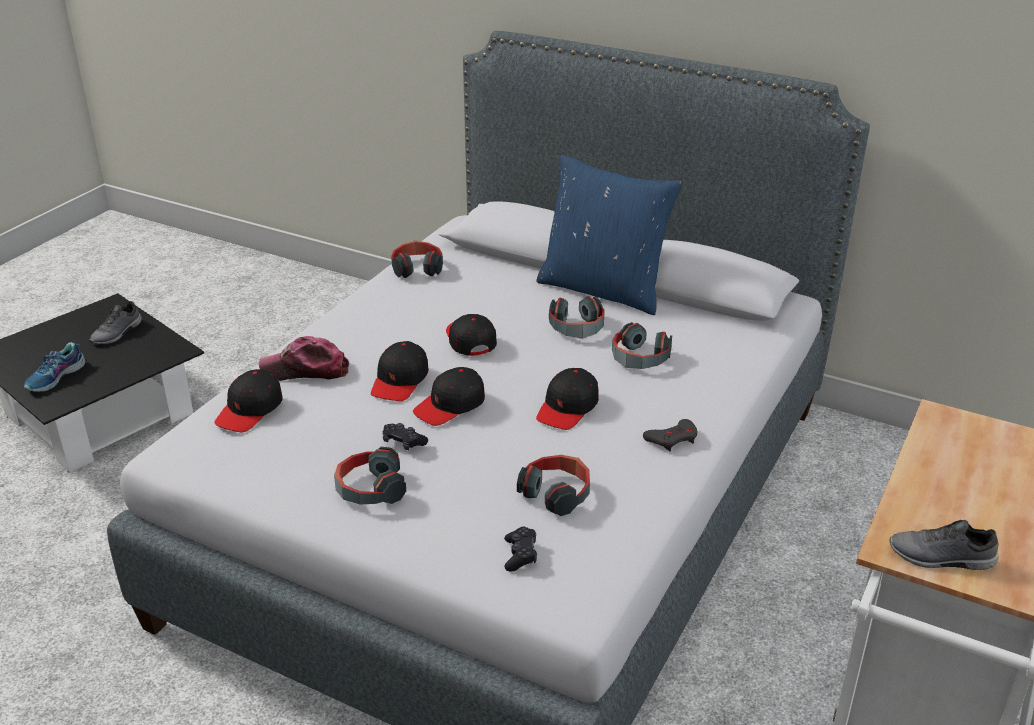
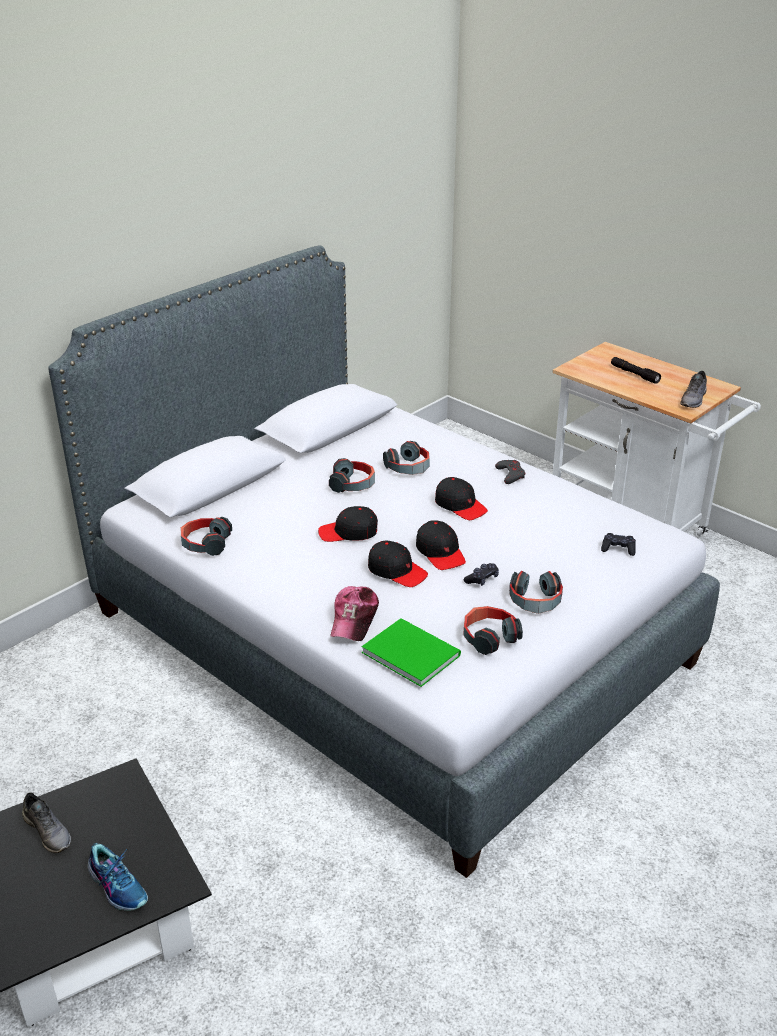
camera: 75 degrees left, 0 degrees up
(250, 410) = (410, 652): black cap -> green book
(556, 493) = (558, 526): headphones -> headphones (489, 637)
(604, 289) = (301, 463): blue pillow -> none
(982, 483) = (634, 374): none -> black flashlight

